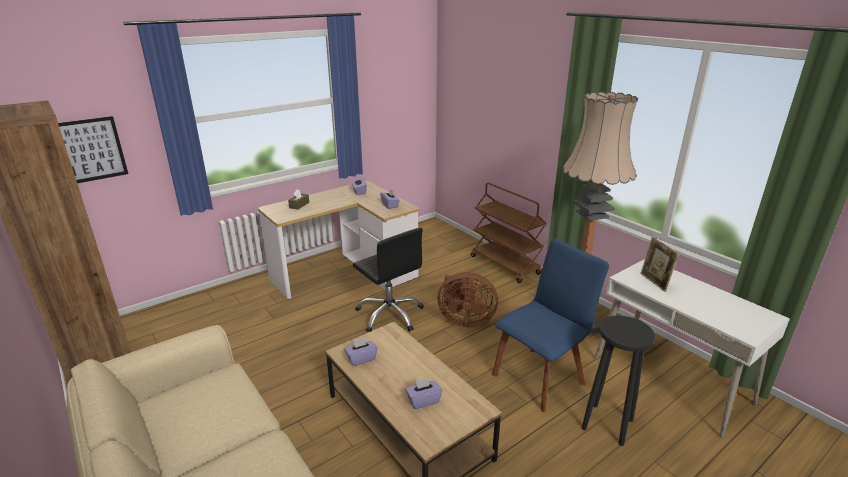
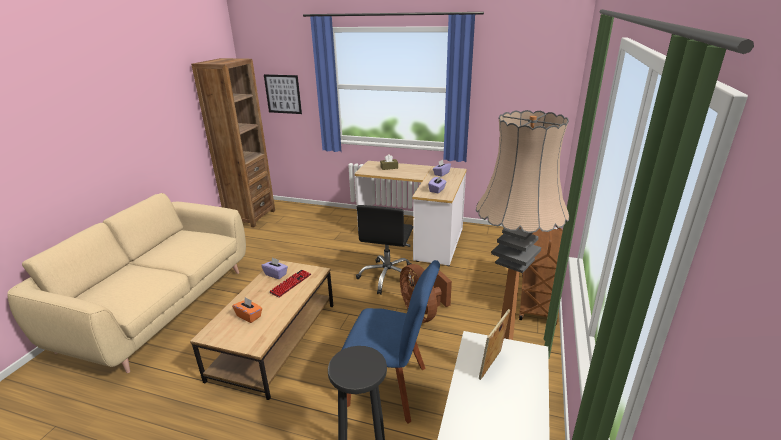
camera: 55 degrees right, 0 degrees up
(393, 354) = (291, 284): none -> keyboard
(423, 400) = (249, 316): purple tissue box -> orange tissue box

